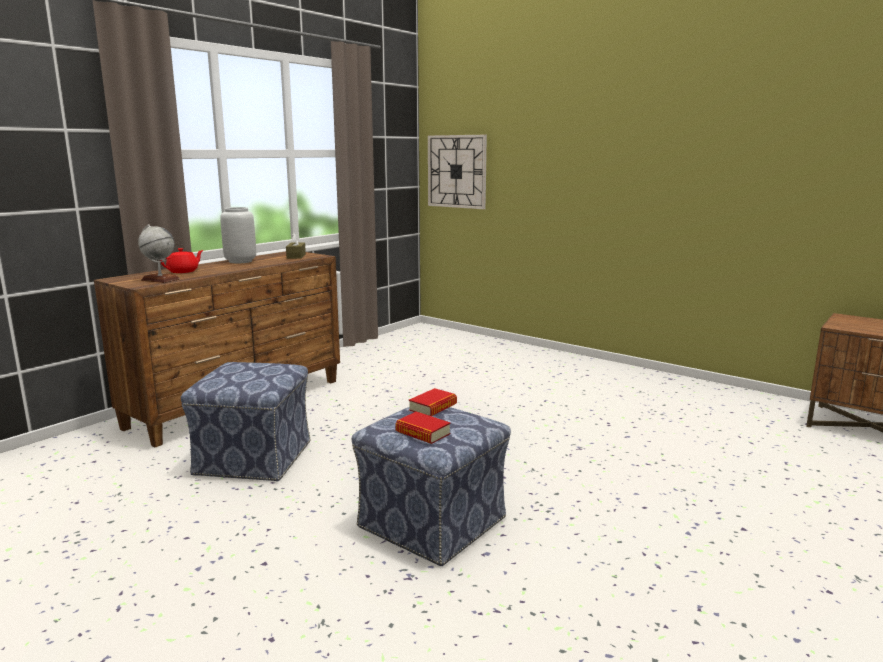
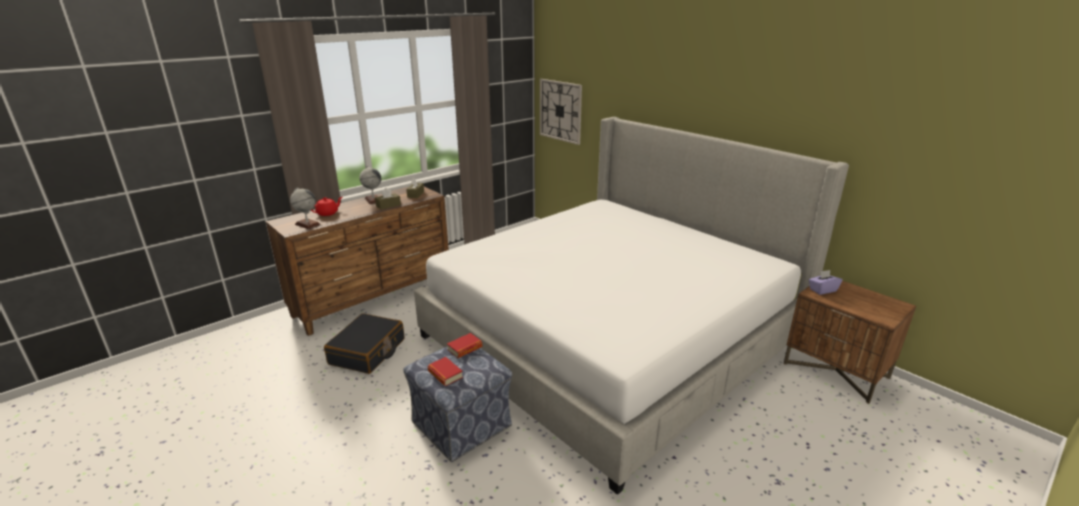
camera: 10 degrees right, 10 degrees up
(241, 261) = (373, 200): grey vase -> globe
(254, 457) = (368, 352): ottoman -> black suitcase
(266, 264) = (388, 205): none -> brown tissue box
(582, 419) = (610, 338): none -> bed
(844, 323) = (822, 290): none -> purple tissue box

